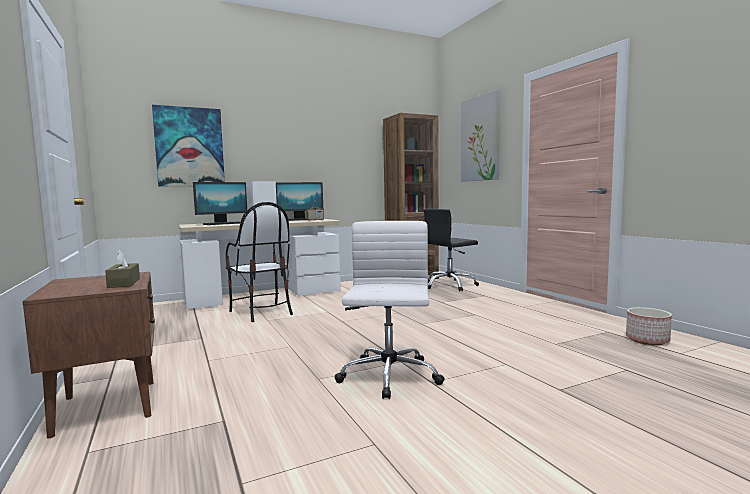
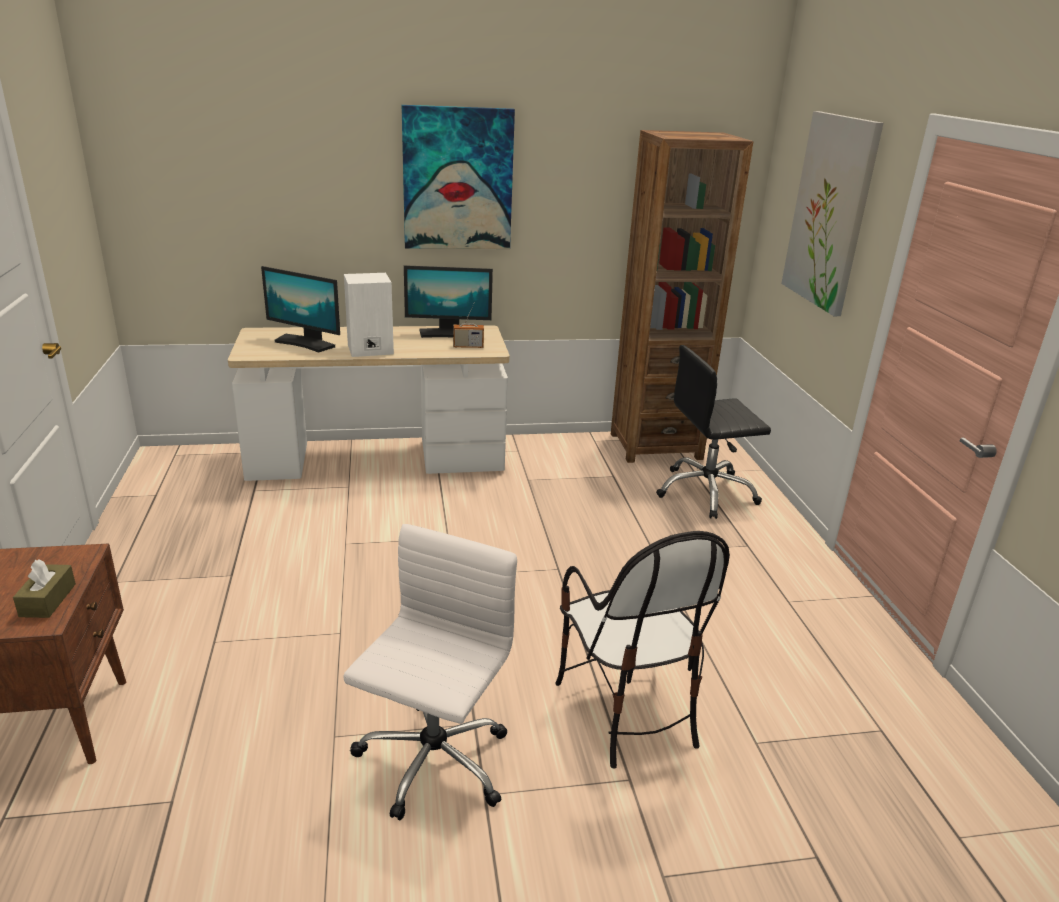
camera: 15 degrees right, 20 degrees up
(189, 147) = (255, 193): picture -> picture (457, 179)
(223, 224) = (305, 343): monitor -> monitor turned 45 degrees clockwise
(261, 312) = (348, 516): chair -> chair (626, 711)
(648, 340) = (934, 779): planter -> none

